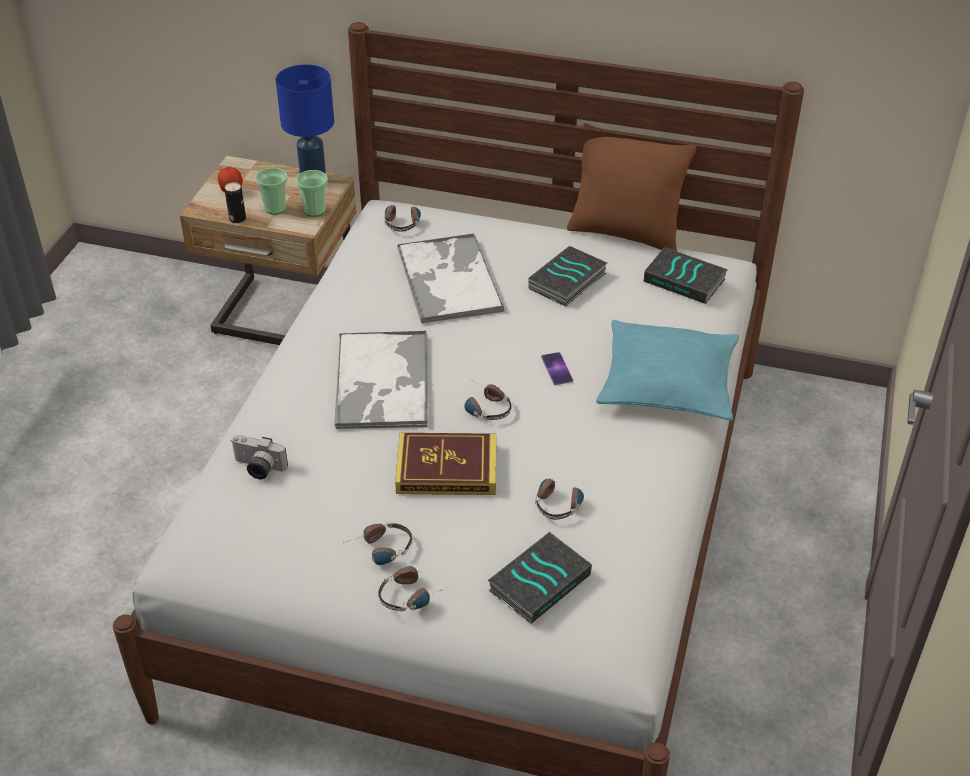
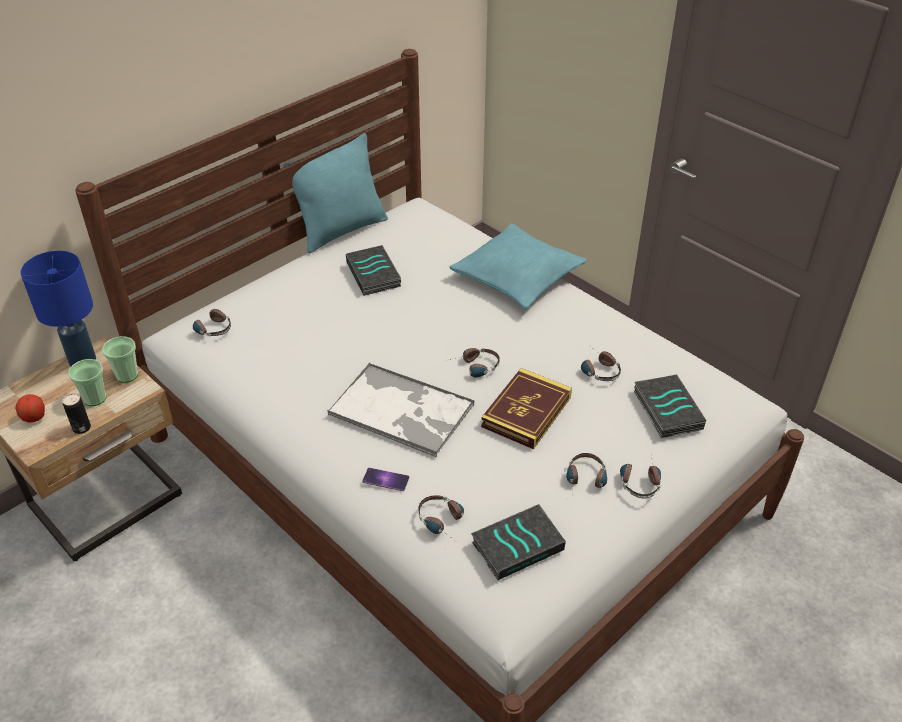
camera: 60 degrees left, 0 degrees up
(258, 468) = (444, 522): camera -> headphones
(448, 279) = (312, 329): tray -> none
(557, 369) = (463, 317): phone -> phone (385, 479)
(625, 234) = (341, 230): brown pillow -> turquoise pillow
(685, 280) = (422, 225): book -> book (517, 544)

